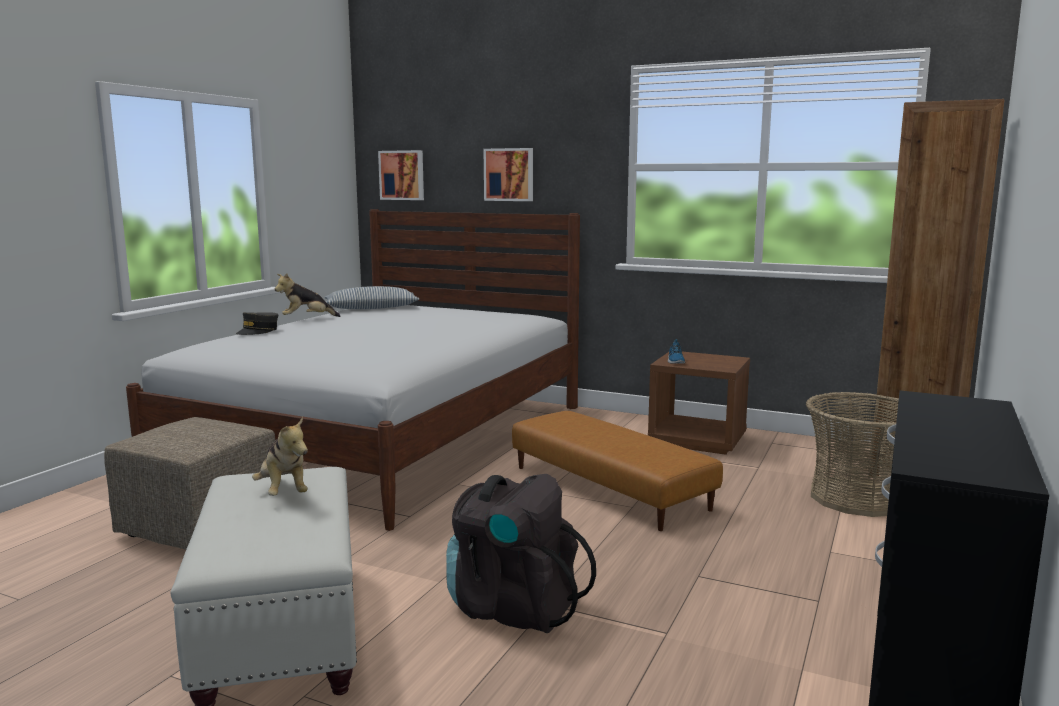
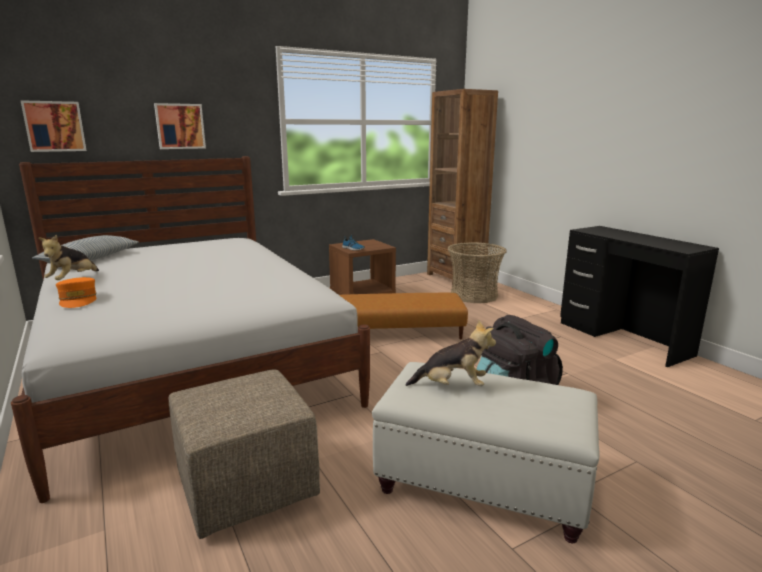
camera: 55 degrees left, 5 degrees up
(258, 331) = (78, 300): grey cap -> orange cap

